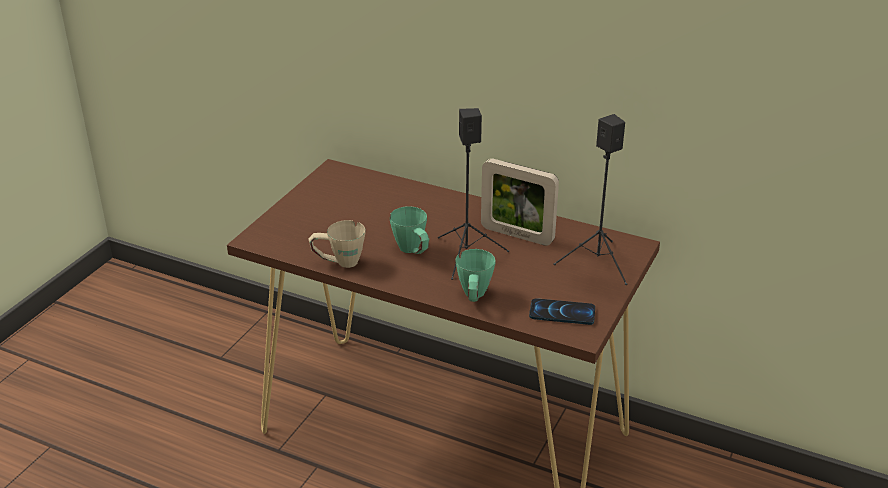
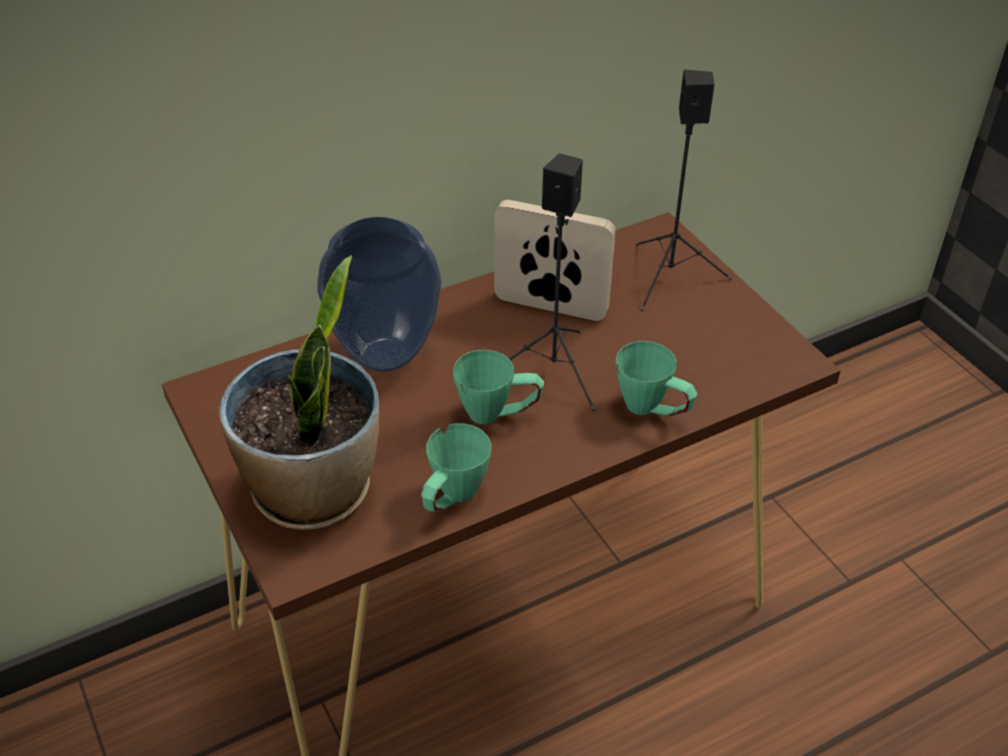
camera: 55 degrees left, 10 degrees up
(304, 224) = (314, 491): none -> potted plant
(338, 263) = (452, 501): beige mug -> green mug
(417, 204) = (386, 354): none -> vase
(517, 235) = (550, 306): picture frame -> picture frame turned 135 degrees counterclockwise
(562, 313) = (744, 355): phone -> none

